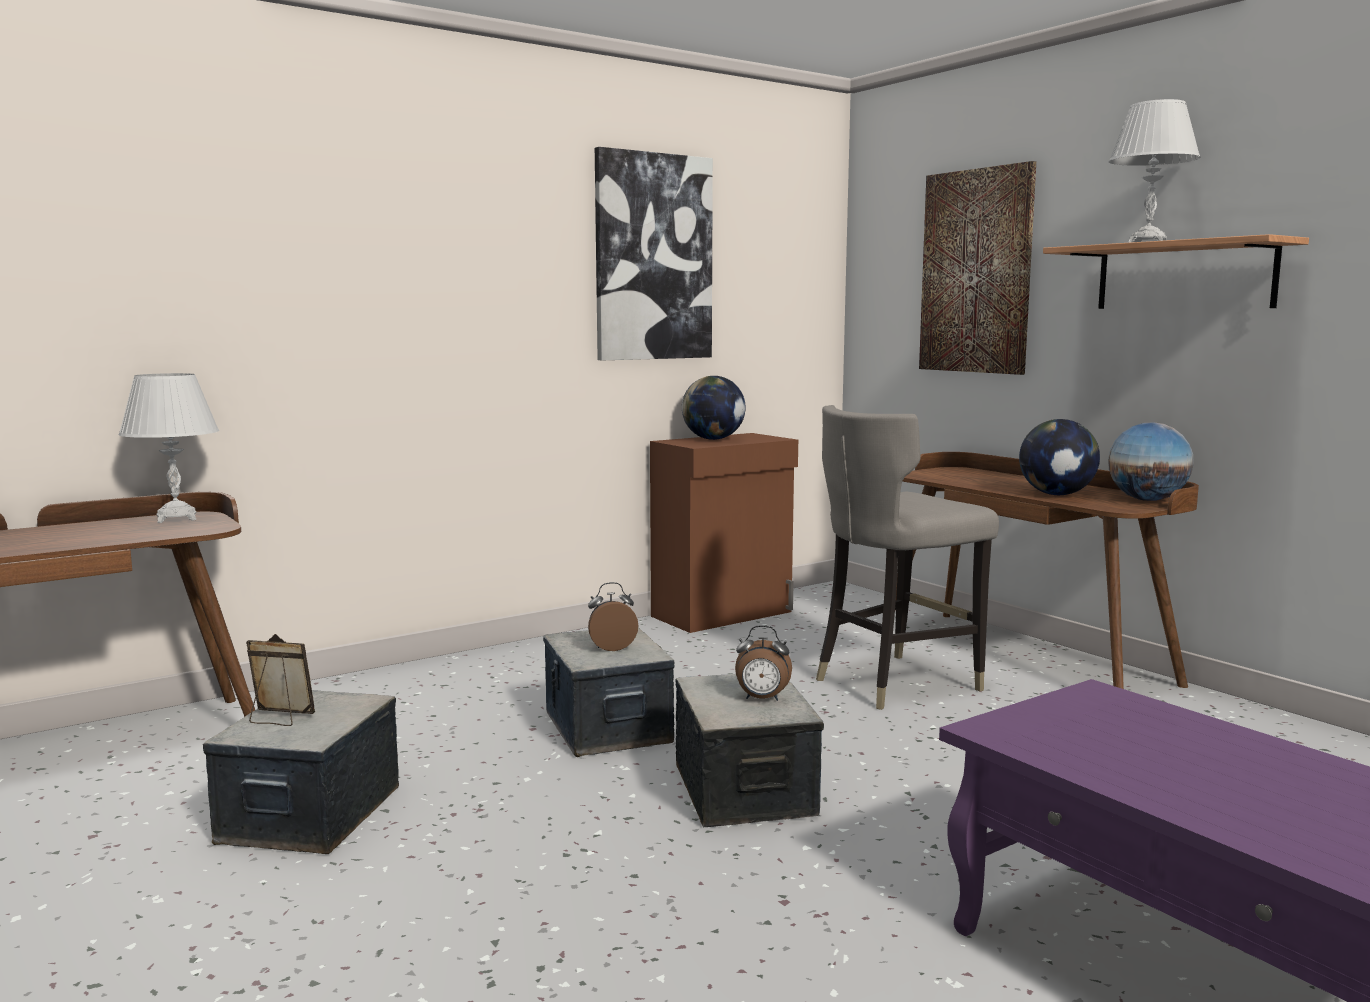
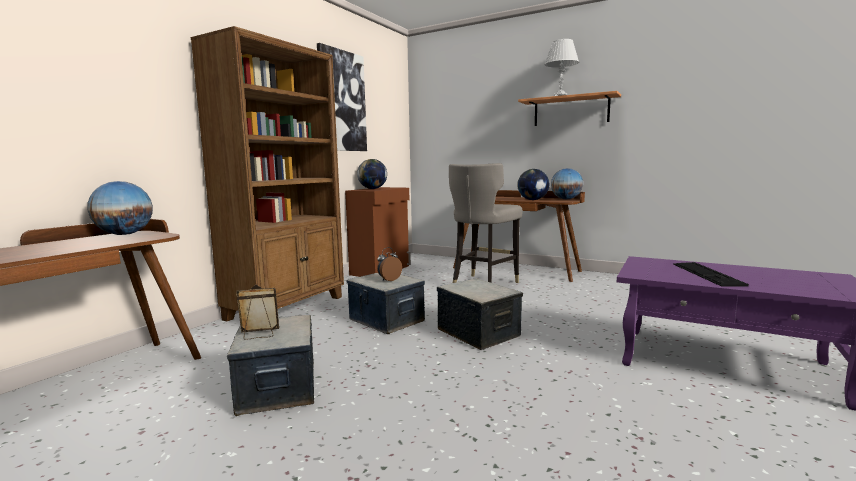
camera: 25 degrees left, 0 degrees up
(176, 518) = (124, 234): white table lamp -> globe
(473, 669) = (287, 307): none -> brown bookcase
(762, 699) = (486, 288): alarm clock -> none
(976, 271) = (476, 113): picture -> none
(1170, 760) = (706, 274): none -> keyboard

